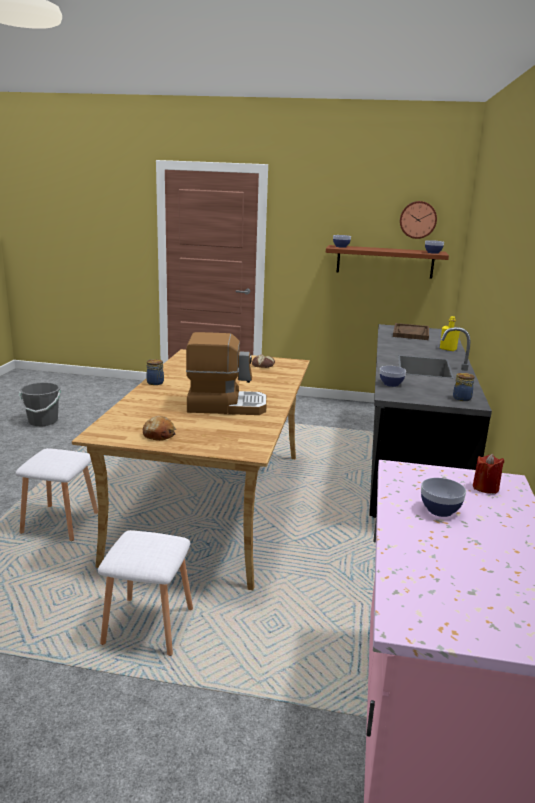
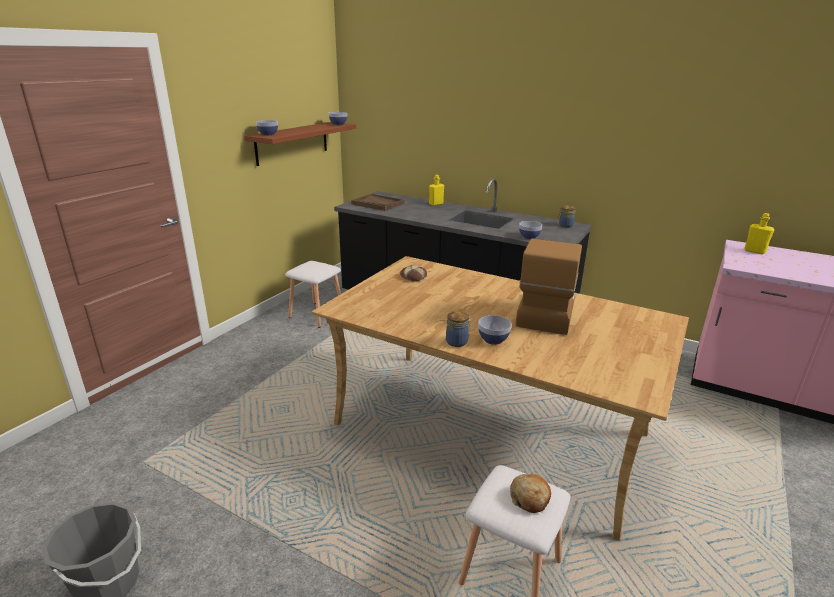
camera: 70 degrees left, 5 degrees up
(147, 626) = (714, 510): white stool -> white stool (316, 315)
(159, 435) = (636, 357): bread -> bread (530, 498)
(418, 219) = (308, 93): wall clock -> none
(440, 510) = (799, 268): bowl -> bowl (493, 340)
(485, 488) = (754, 251): red candle -> yellow bottle

